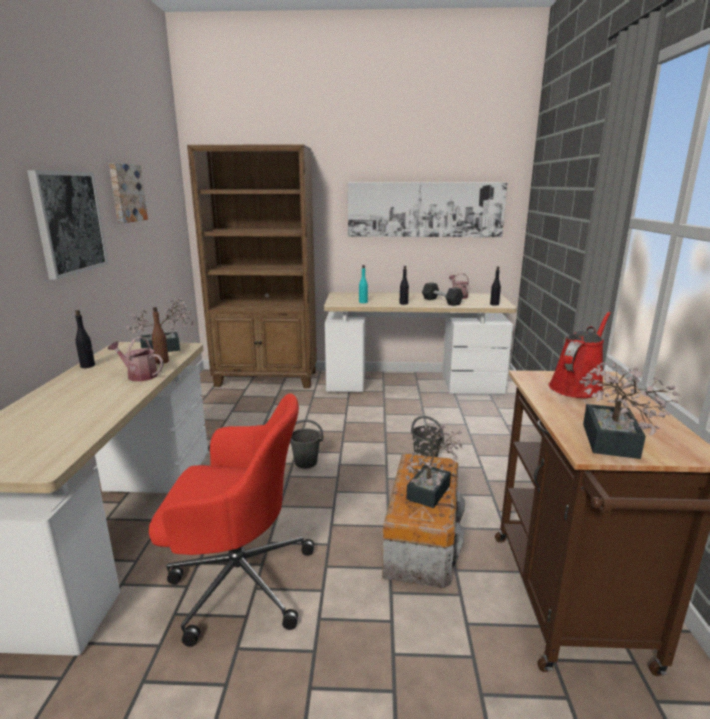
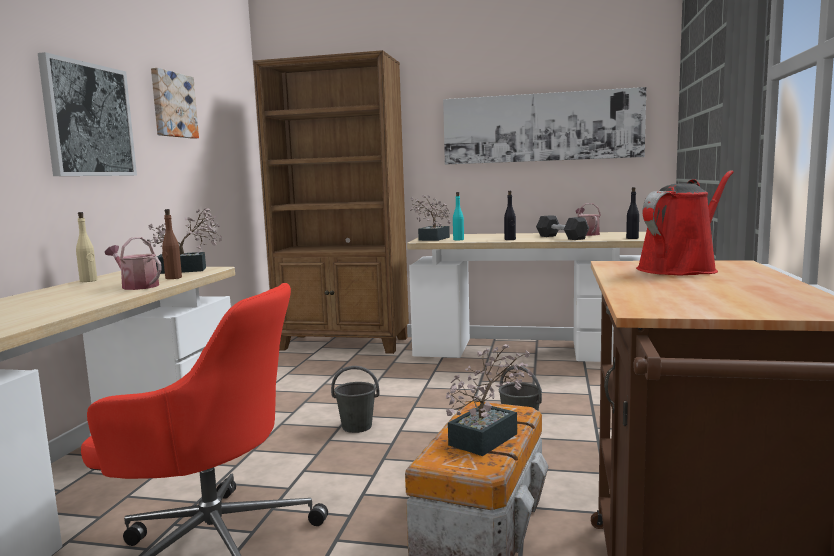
camera: 10 degrees right, 10 degrees down
(88, 366) = (88, 281): black bottle -> beige bottle
(610, 444) = (688, 304): potted plant -> potted plant (432, 239)

